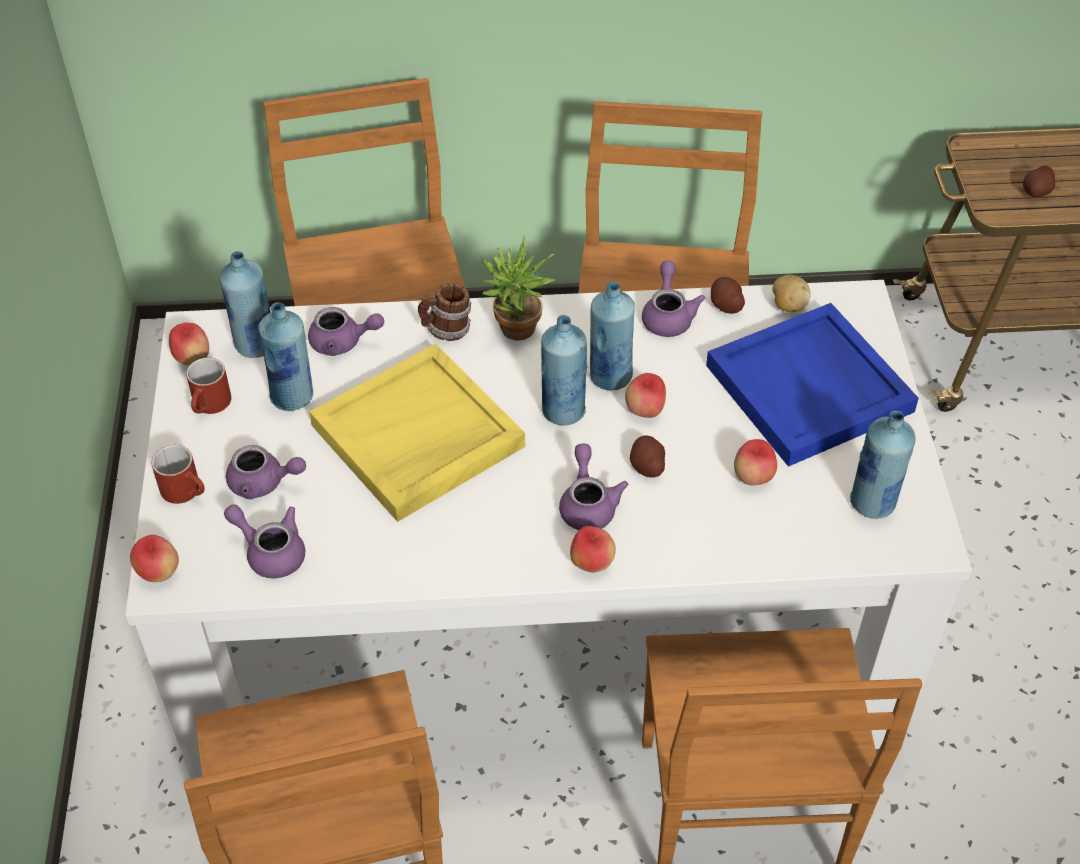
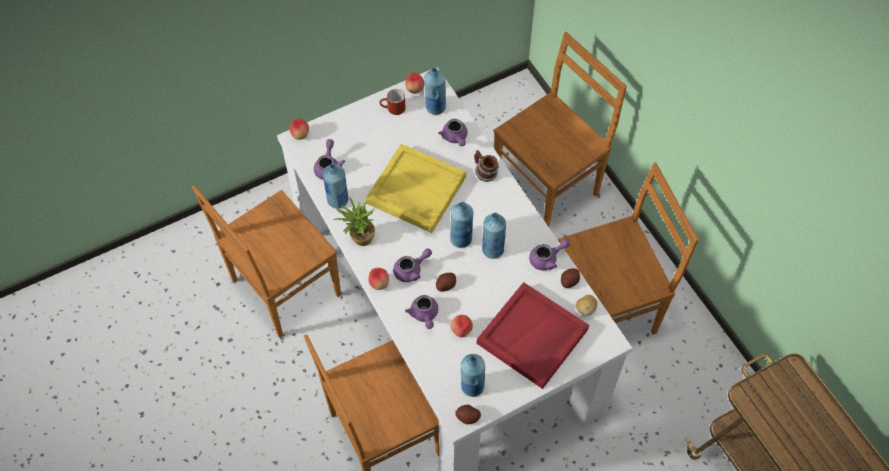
camera: 65 degrees right, 10 degrees up
(187, 491) = (344, 124): red mug -> none
(263, 483) = (362, 147): purple teapot -> purple teapot (424, 315)
(293, 397) = (413, 135): blue bottle -> blue bottle (338, 201)
(515, 333) = (498, 201): potted plant -> potted plant (359, 239)
(645, 411) = (479, 272): apple -> none
(811, 389) = (532, 337): blue tray -> red tray
(1036, 191) = (777, 413): potato -> potato (467, 417)

